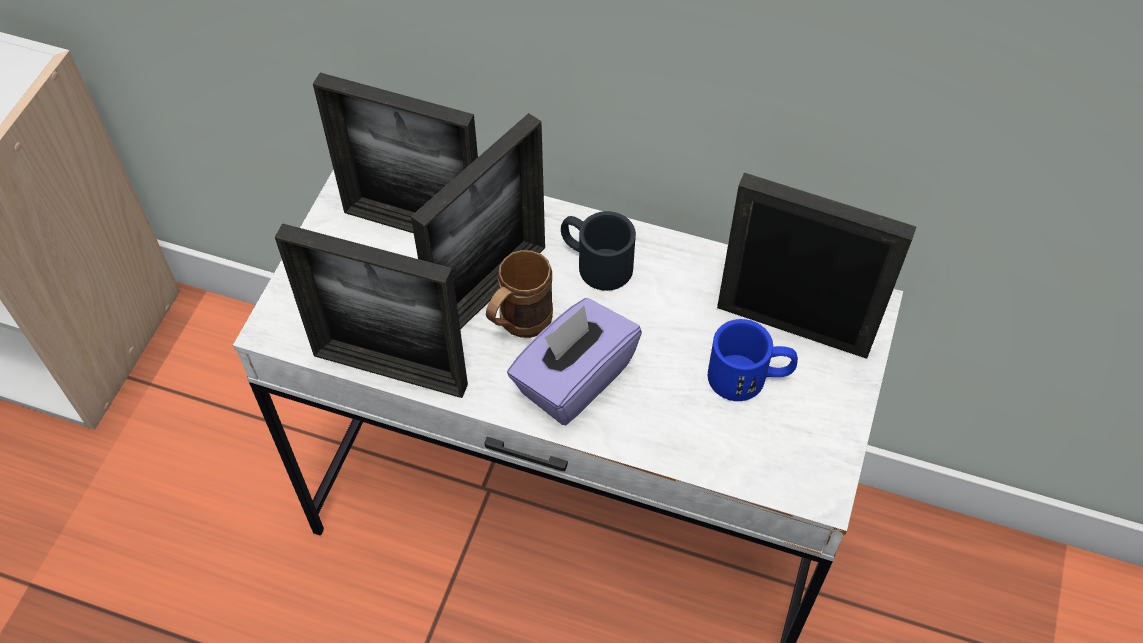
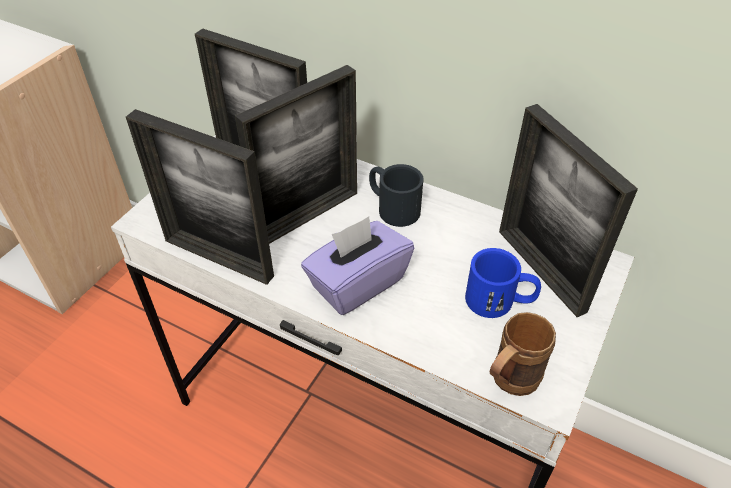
camera: 10 degrees right, 10 degrees down
(518, 326) = (323, 241): brown mug -> brown mug (508, 383)
(793, 327) = (540, 270): picture frame -> picture frame turned 150 degrees counterclockwise

